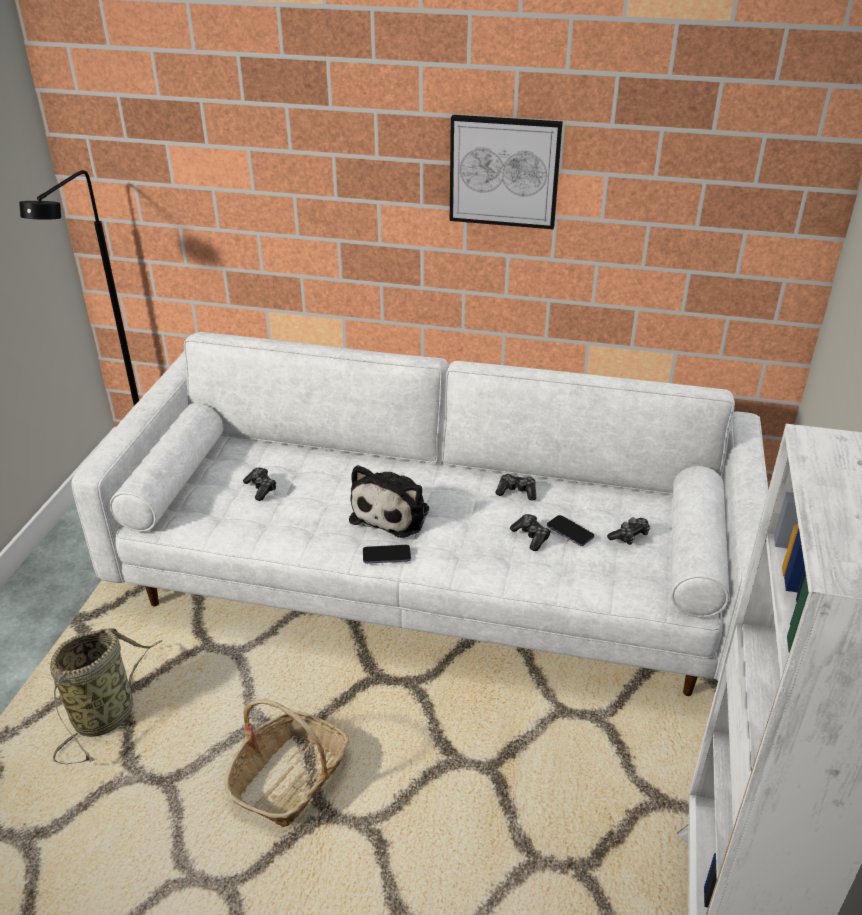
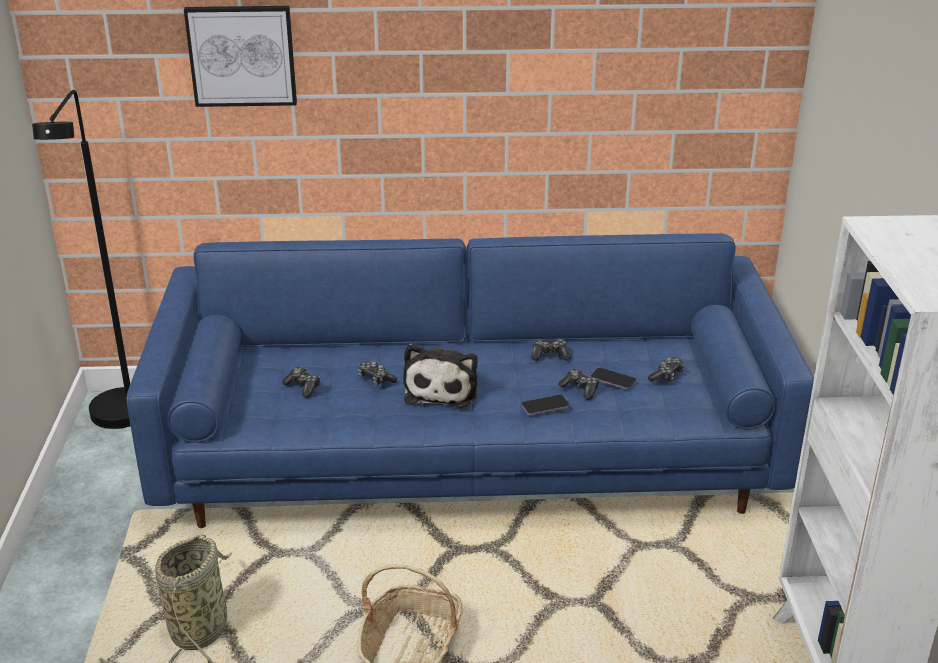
camera: 15 degrees left, 5 degrees down
(333, 491) = (375, 379): none -> game controller
(386, 556) = (455, 424): phone -> phone (545, 406)
(431, 574) = (469, 455): white sofa -> blue sofa
(504, 171) = (502, 55): picture -> picture (242, 55)

